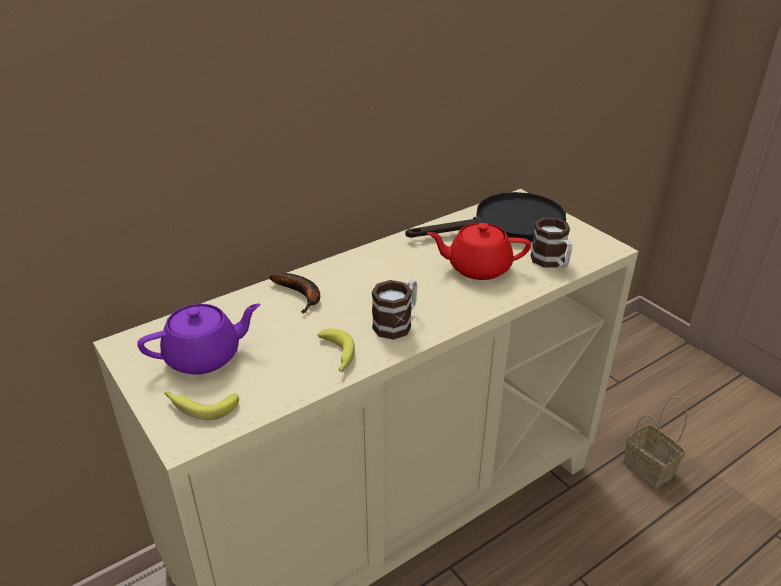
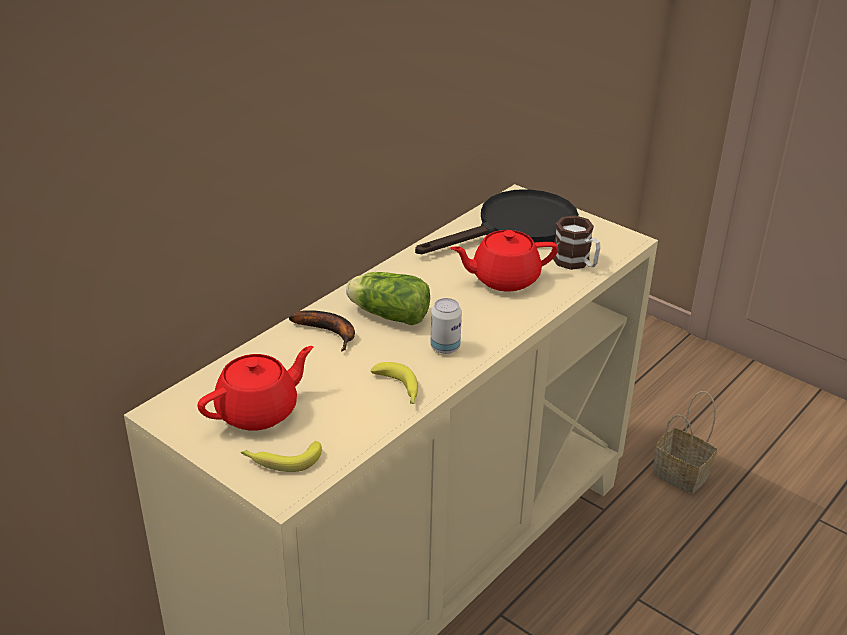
camera: 15 degrees left, 0 degrees up
(205, 357) = (259, 411): purple teapot -> red teapot
(358, 286) = (387, 314): none -> lettuce
(397, 323) = (445, 347): mug -> can

